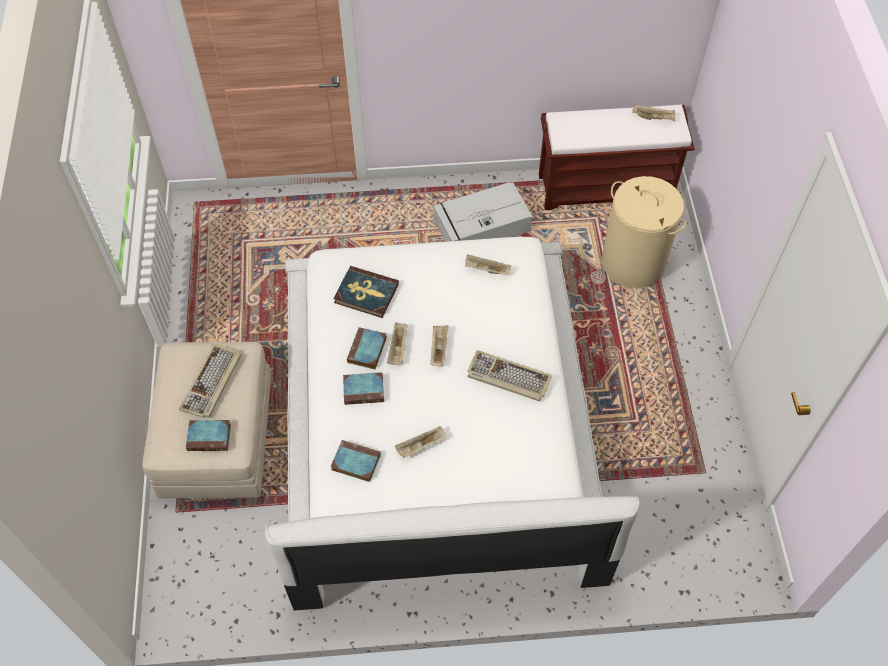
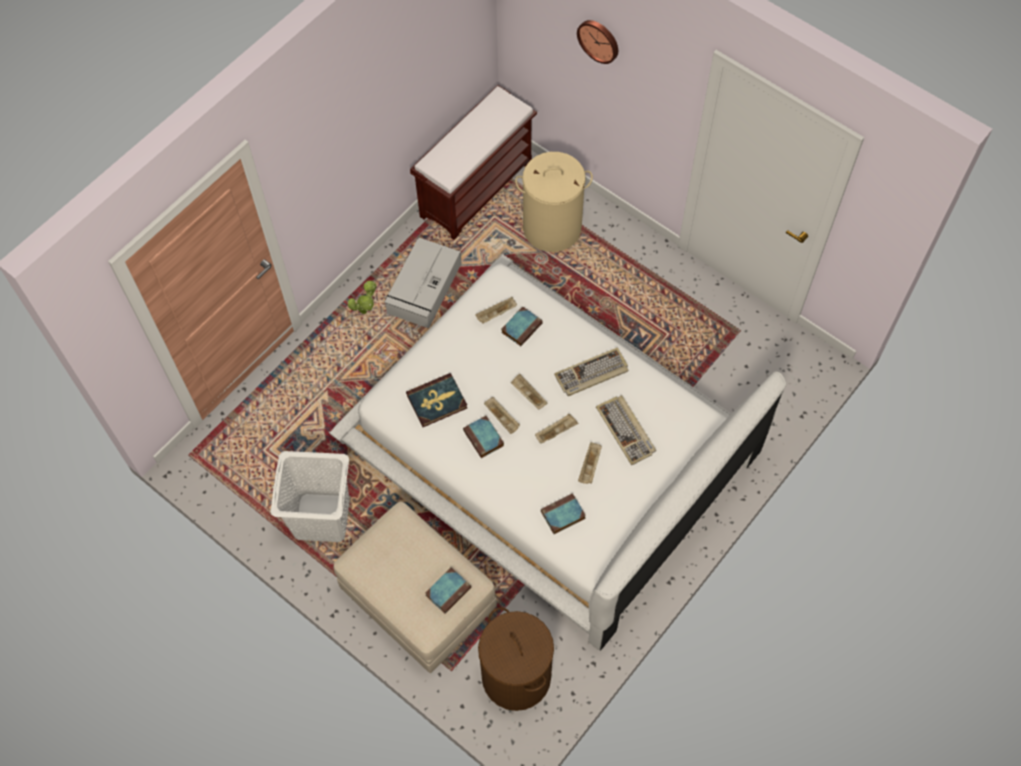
camera: 45 degrees left, 5 degrees up
(212, 383) = (405, 556): keyboard -> keyboard (626, 431)
(213, 564) = (516, 676): none -> brown laundry basket
(224, 320) = (322, 518): none -> white laundry basket
(364, 390) = (513, 465): book -> book (522, 327)
(422, 207) = (366, 310): none -> potted plant
(653, 118) = (490, 111): beige tray -> beige tray (556, 431)
(758, 82) = (599, 40): none -> wall clock

